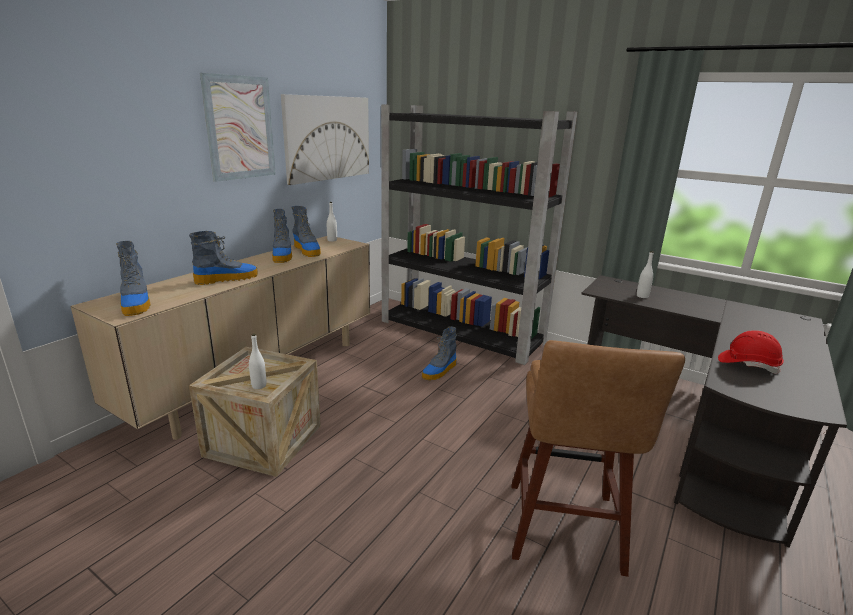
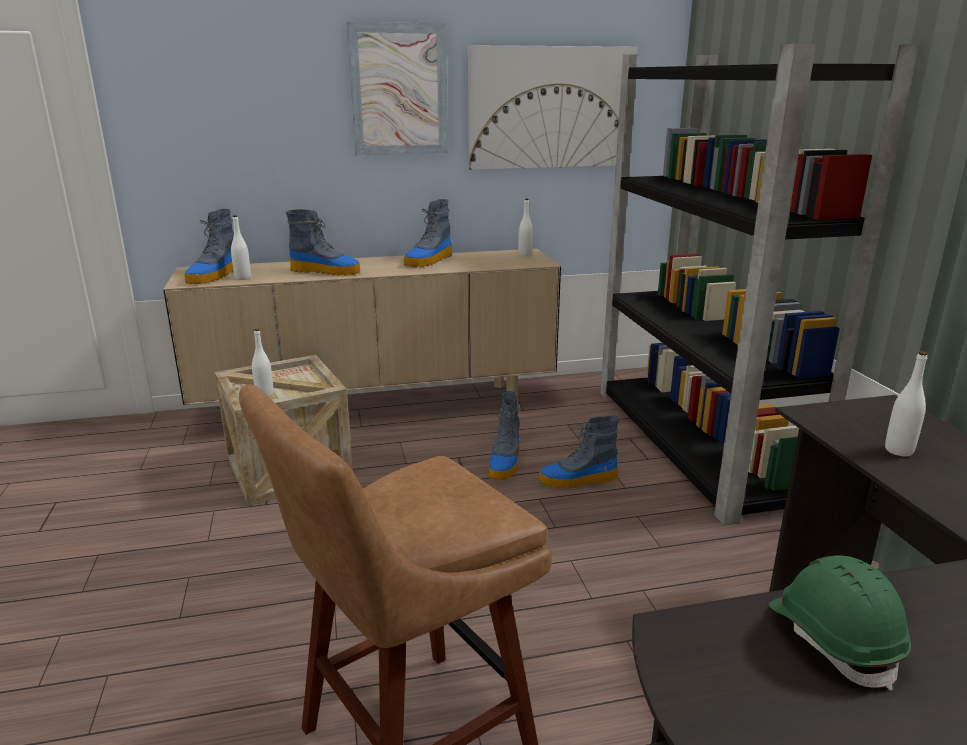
camera: 45 degrees right, 0 degrees up
(169, 299) = (243, 278): none -> white bottle
(307, 251) = (468, 260): boot -> boot (505, 462)
(748, 364) = (833, 639): red hard hat -> green hard hat

